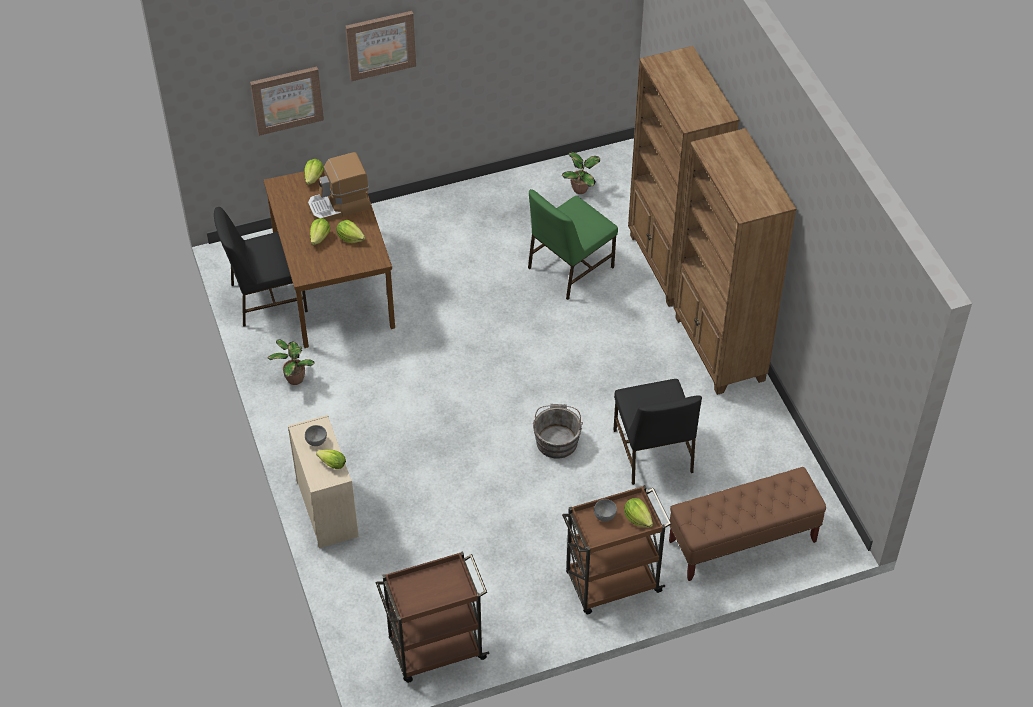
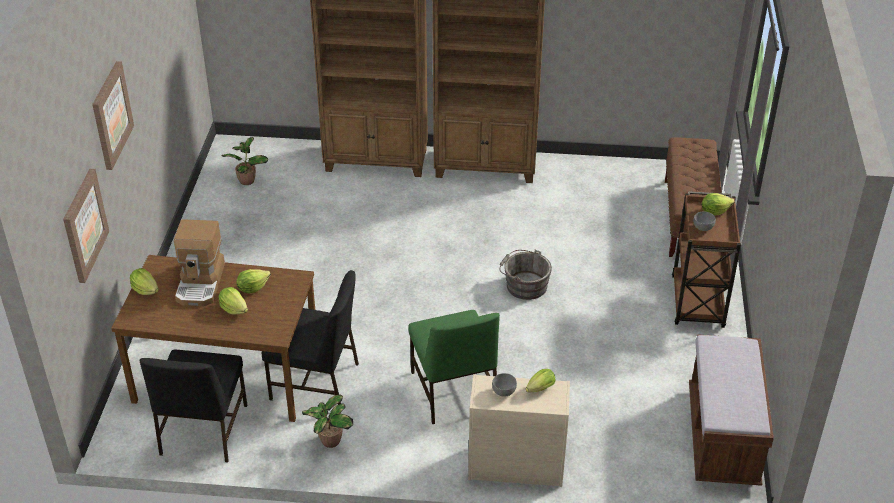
camera: 65 degrees left, 10 degrees down
(435, 650) = (722, 437): brown cart -> brown bench
(569, 268) = (333, 216): green chair -> green chair (453, 392)
(652, 452) = (571, 236): black chair -> black chair (316, 382)

